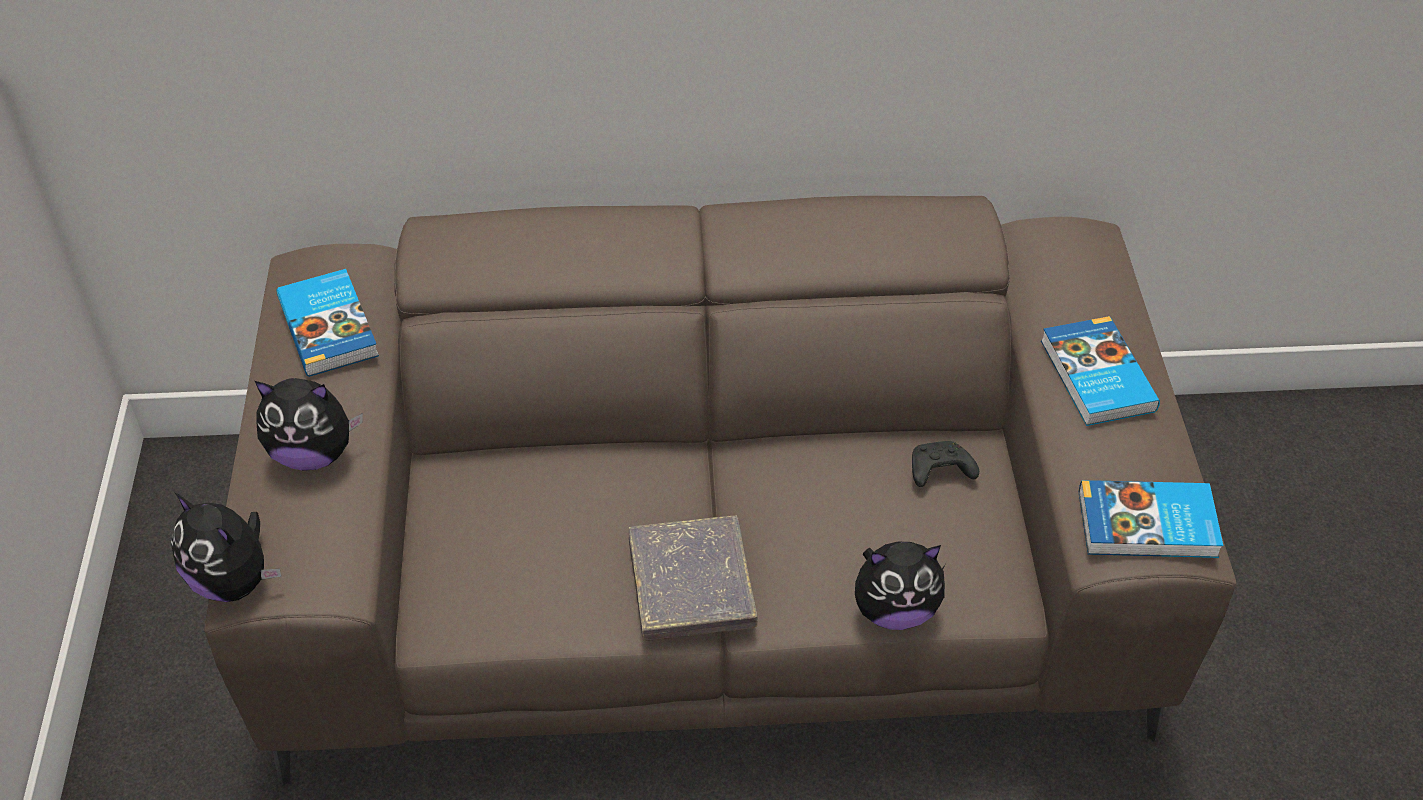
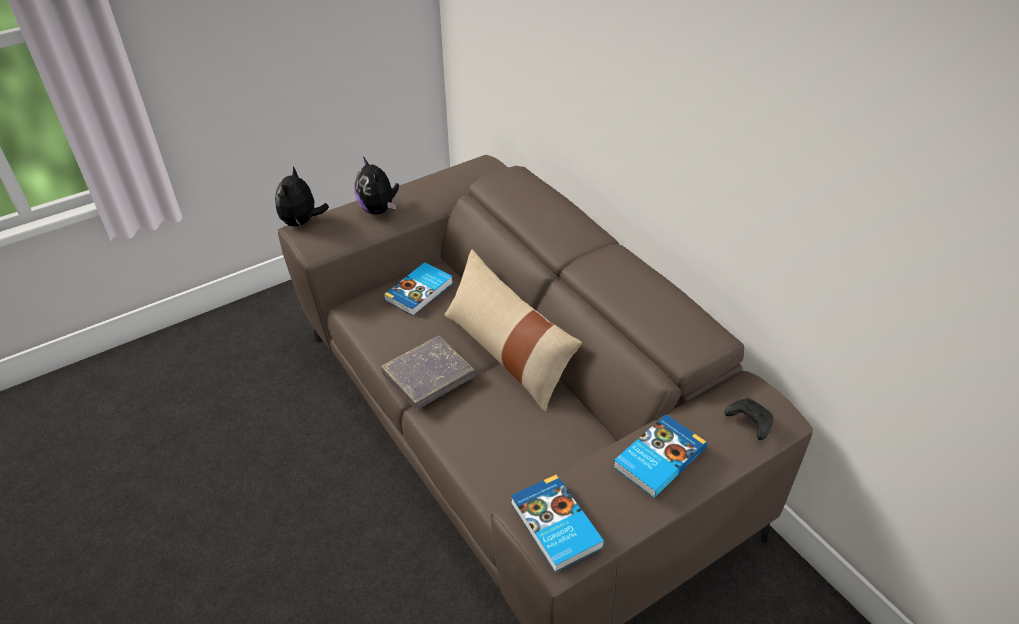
camera: 60 degrees right, 5 degrees down
(330, 326) = (452, 182): book -> book (420, 292)
(710, 467) = (507, 352): none -> beige pillow
(895, 610) = (468, 463): plush toy -> none
(938, 472) = (575, 442): black game controller -> black game controller (748, 422)

